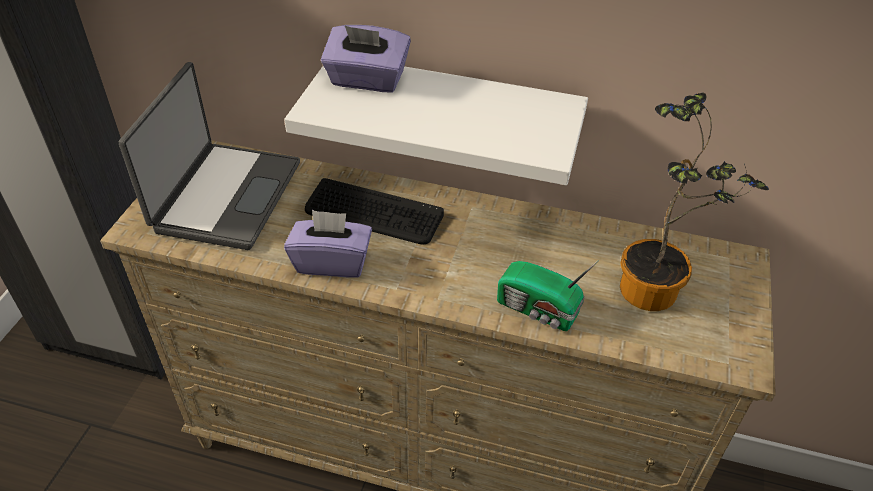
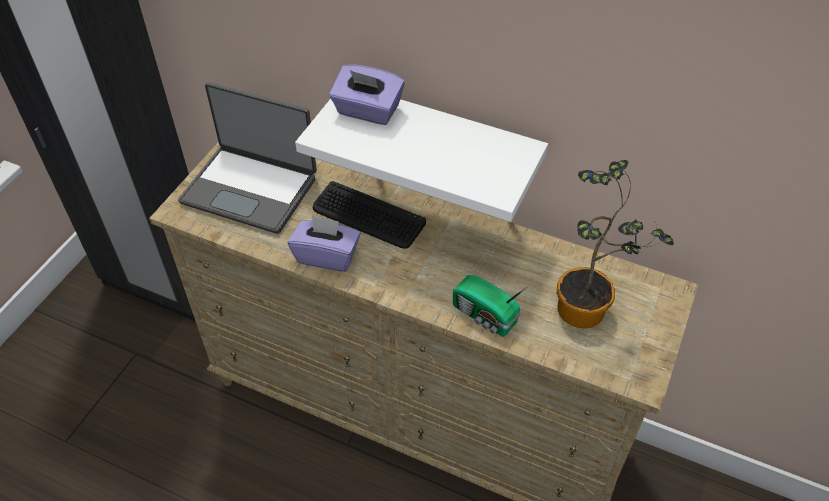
camera: 10 degrees right, 5 degrees up
(225, 196) = (251, 188): laptop -> laptop turned 90 degrees clockwise

